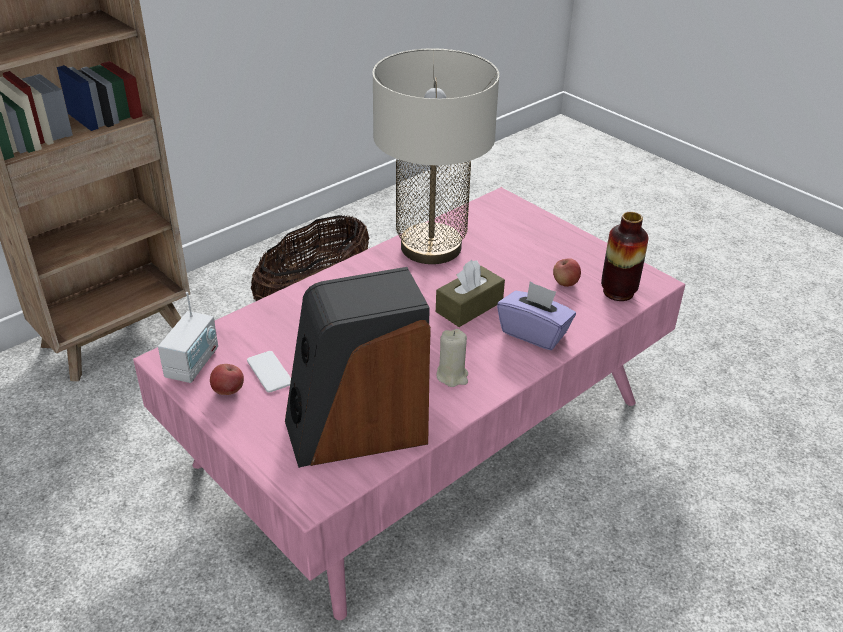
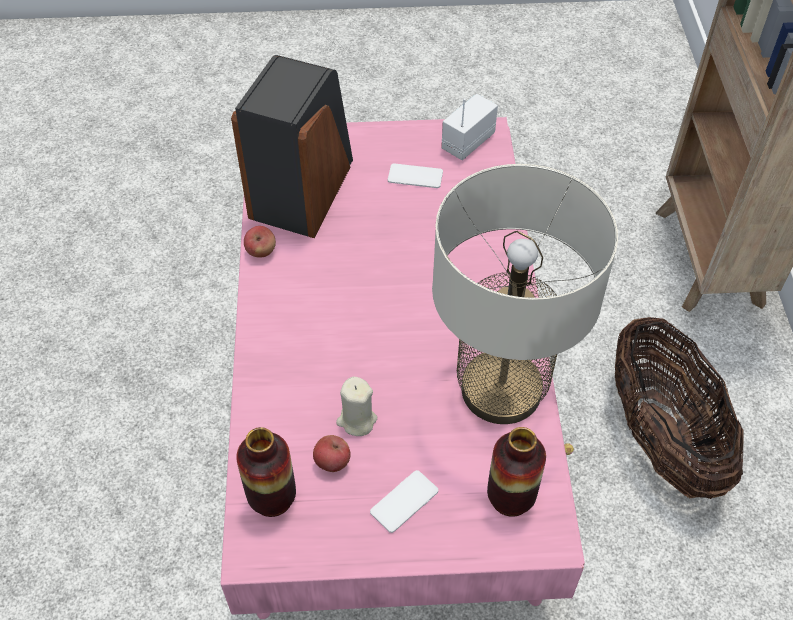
camera: 130 degrees right, 15 degrees up
(193, 364) = (467, 142): radio -> radio turned 75 degrees clockwise
(228, 391) = (416, 147): apple -> apple (261, 252)
(452, 376) = (298, 277): beige candle -> beige candle (356, 420)
(469, 307) = (373, 351): brown tissue box -> none
(496, 218) = (510, 498): none -> vase
(534, 333) = (289, 372): purple tissue box -> none
(549, 248) = (404, 501): none -> phone

